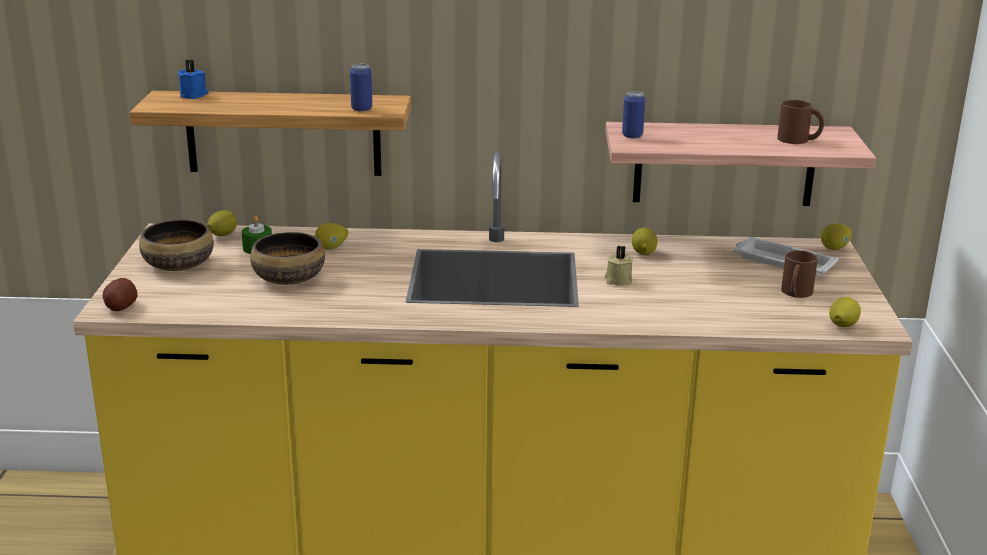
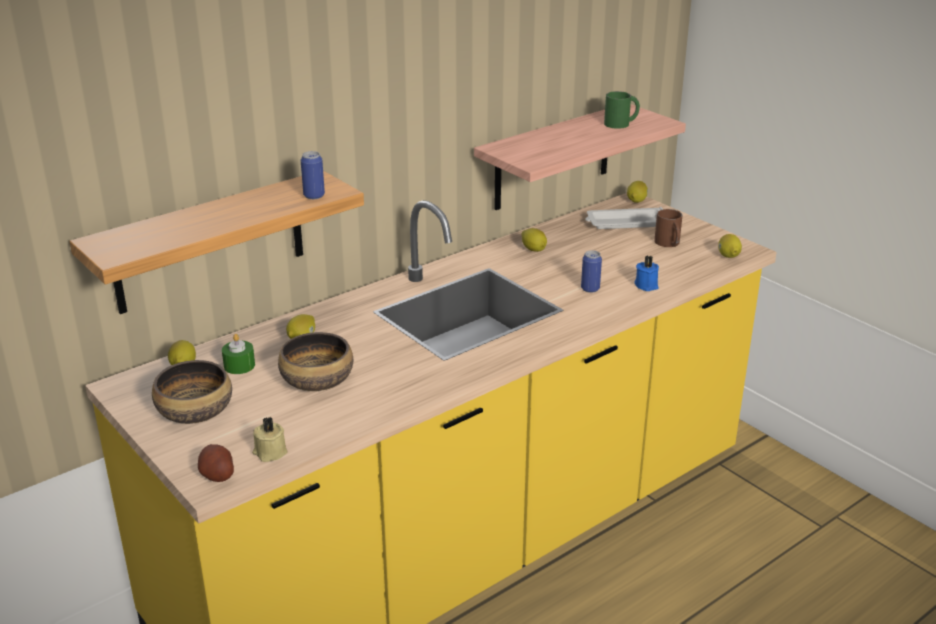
camera: 40 degrees left, 5 degrees up
(194, 95) = (128, 231): blue candle -> blue candle (647, 285)
(618, 280) = (554, 278): beige candle -> beige candle (269, 452)
(632, 135) = (517, 154): can -> can (590, 289)
(799, 140) = (621, 123): brown mug -> green mug

